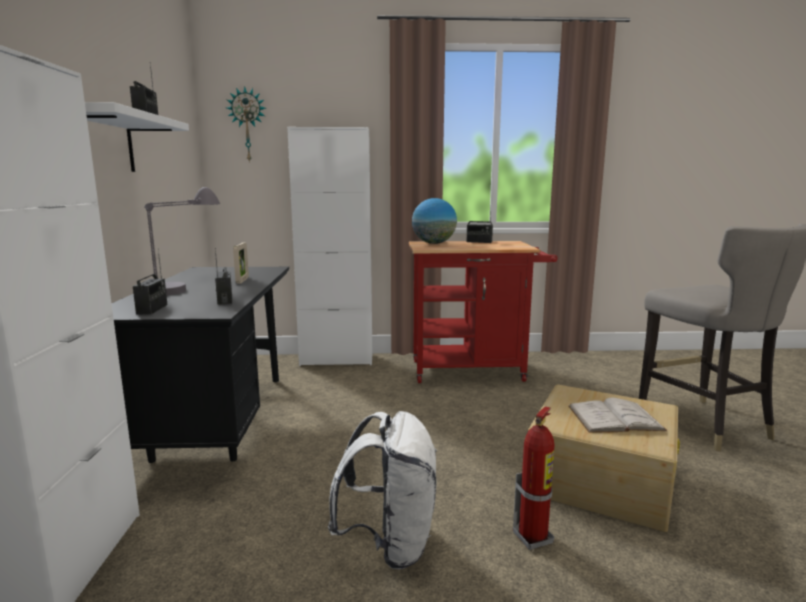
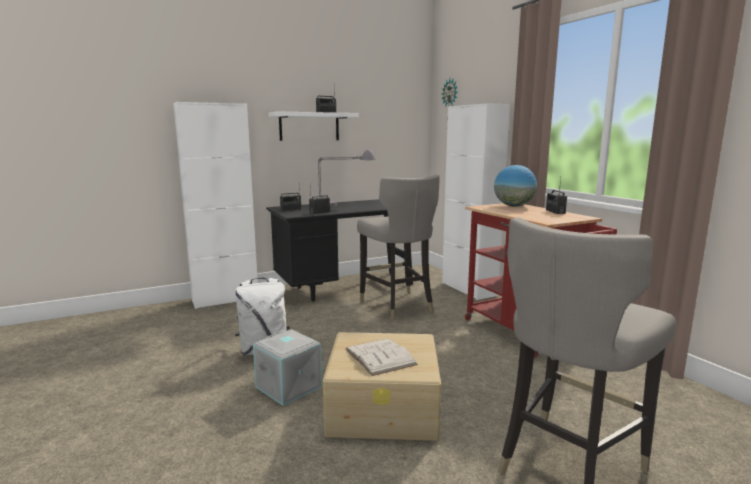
camera: 65 degrees right, 0 degrees up
(242, 280) = (367, 207): picture frame -> none
(337, 405) = (397, 306): none -> grey stool
(533, 537) = (290, 386): fire extinguisher -> grey storage box

